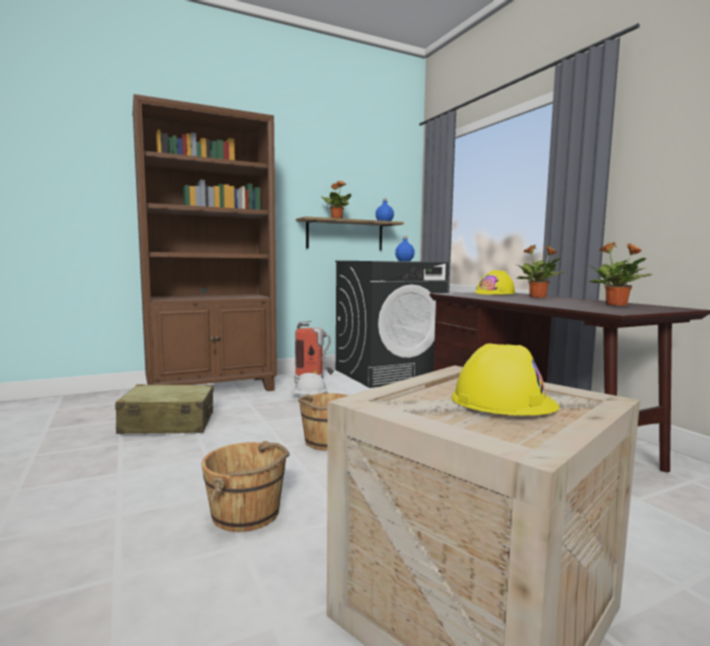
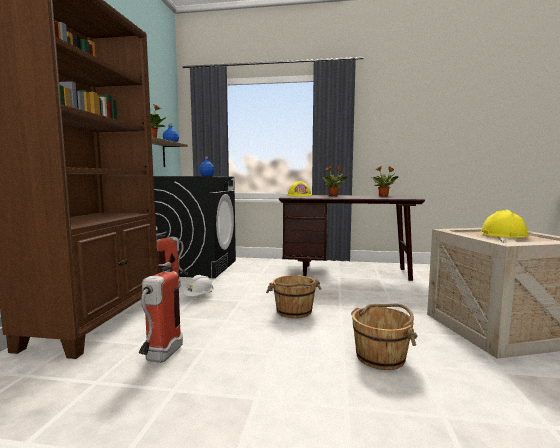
camera: 55 degrees left, 0 degrees up
(168, 424) = (160, 358): beige suitcase -> fire extinguisher

